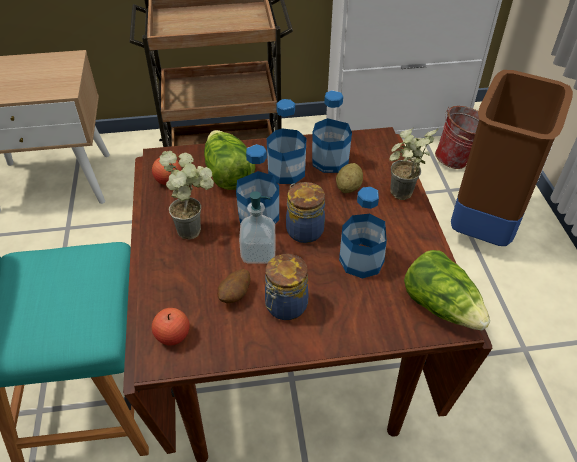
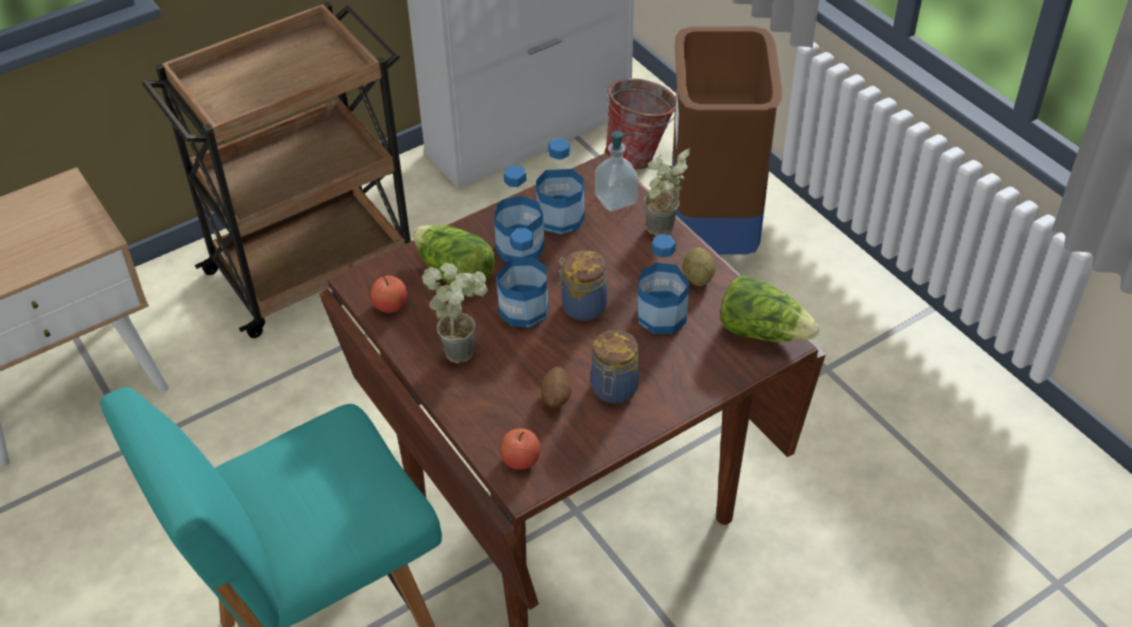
camera: 25 degrees left, 0 degrees up
(258, 253) = (550, 348): soap dispenser -> soap dispenser (616, 199)
(348, 187) = (600, 242): potato -> potato (697, 278)

